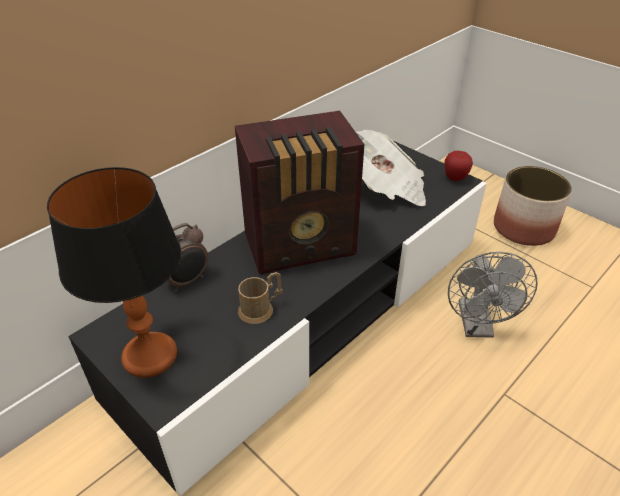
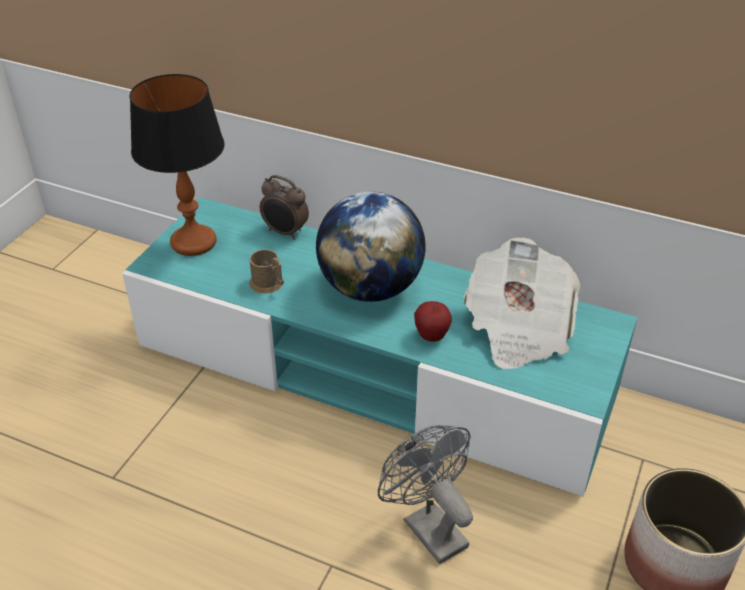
camera: 70 degrees right, 0 degrees up
(302, 246) = (370, 288): radio -> globe
(310, 314) = (372, 371): black tv stand -> turquoise tv stand
(455, 178) = (586, 389): apple -> apple (431, 336)
(477, 326) = (428, 527): grey fan -> grey fan turned 75 degrees clockwise

